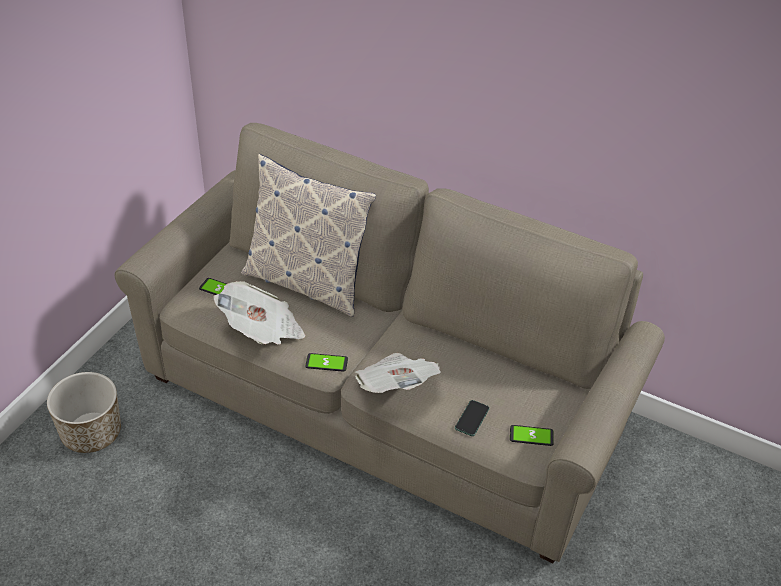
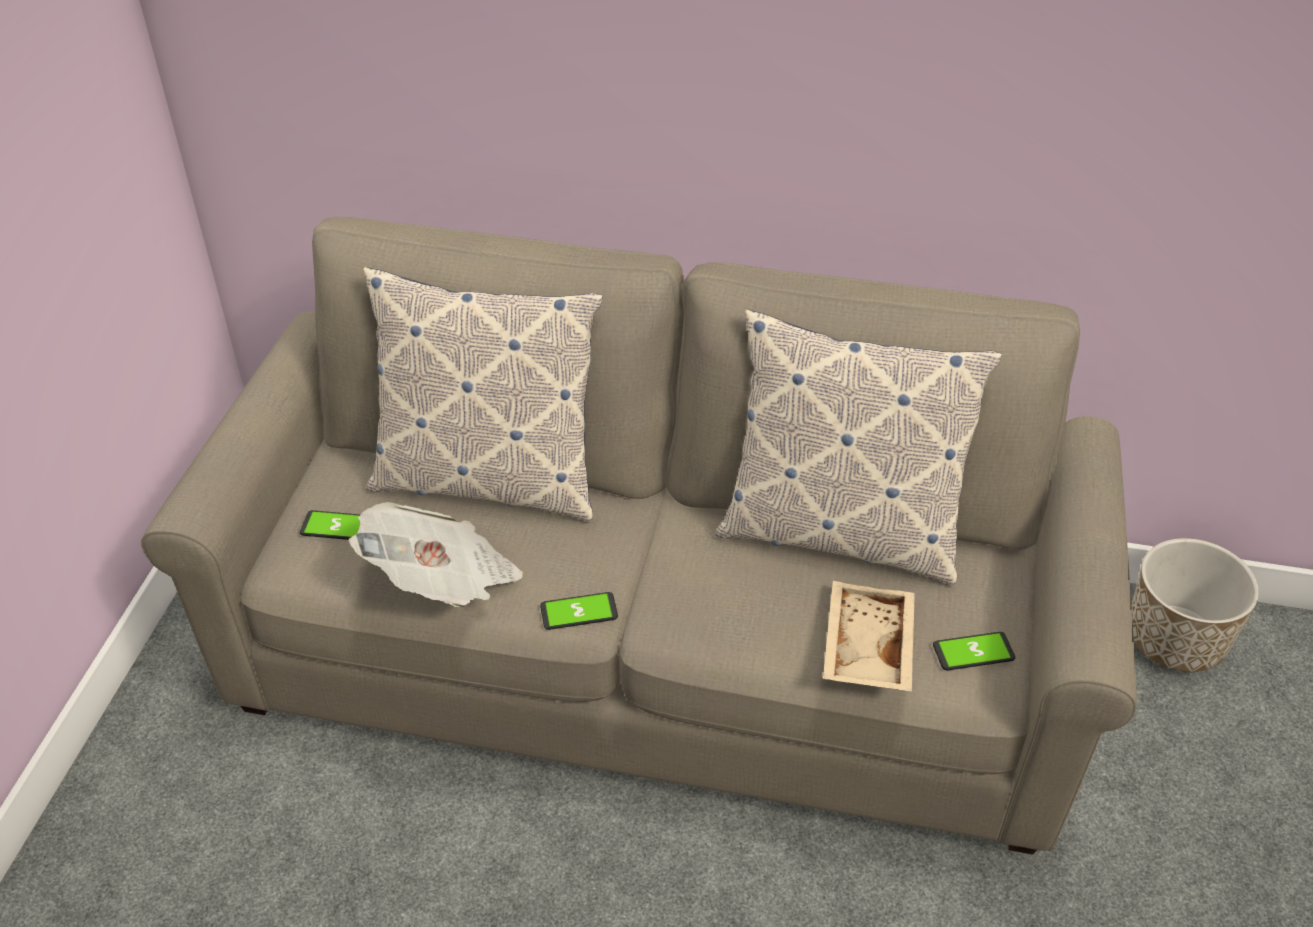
camera: 15 degrees left, 0 degrees up
(91, 433) = (155, 843): planter -> planter (1175, 639)
(396, 387) = (715, 625): newspaper -> none
(472, 418) = (864, 647): phone -> beige tray
(486, 355) = (840, 532): none -> pillow

